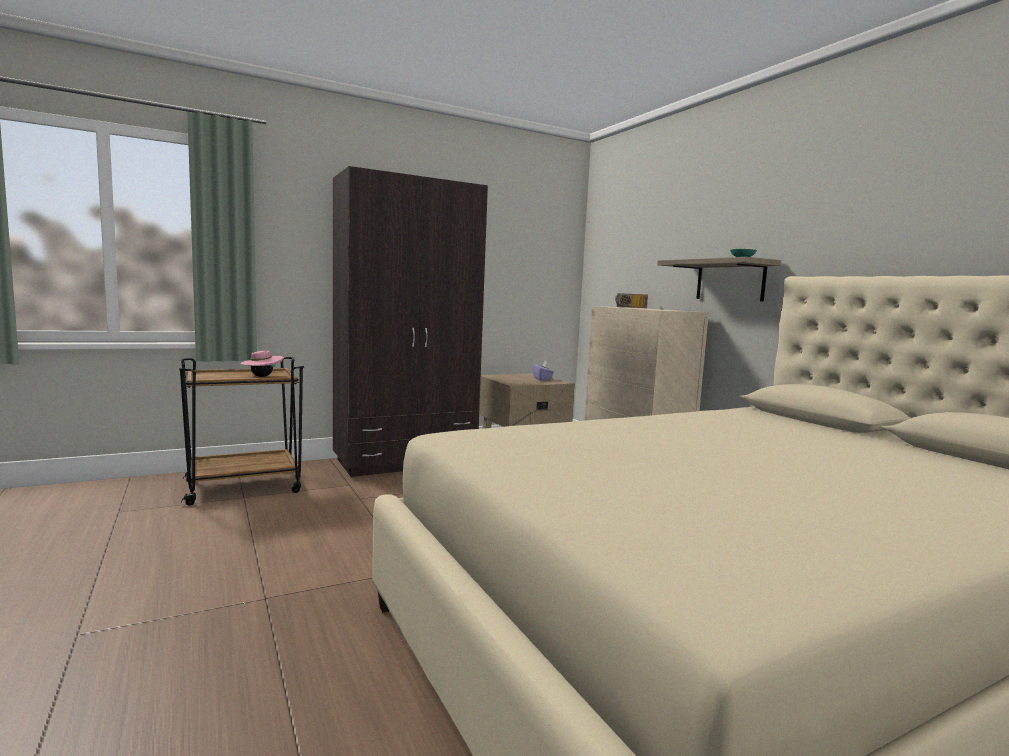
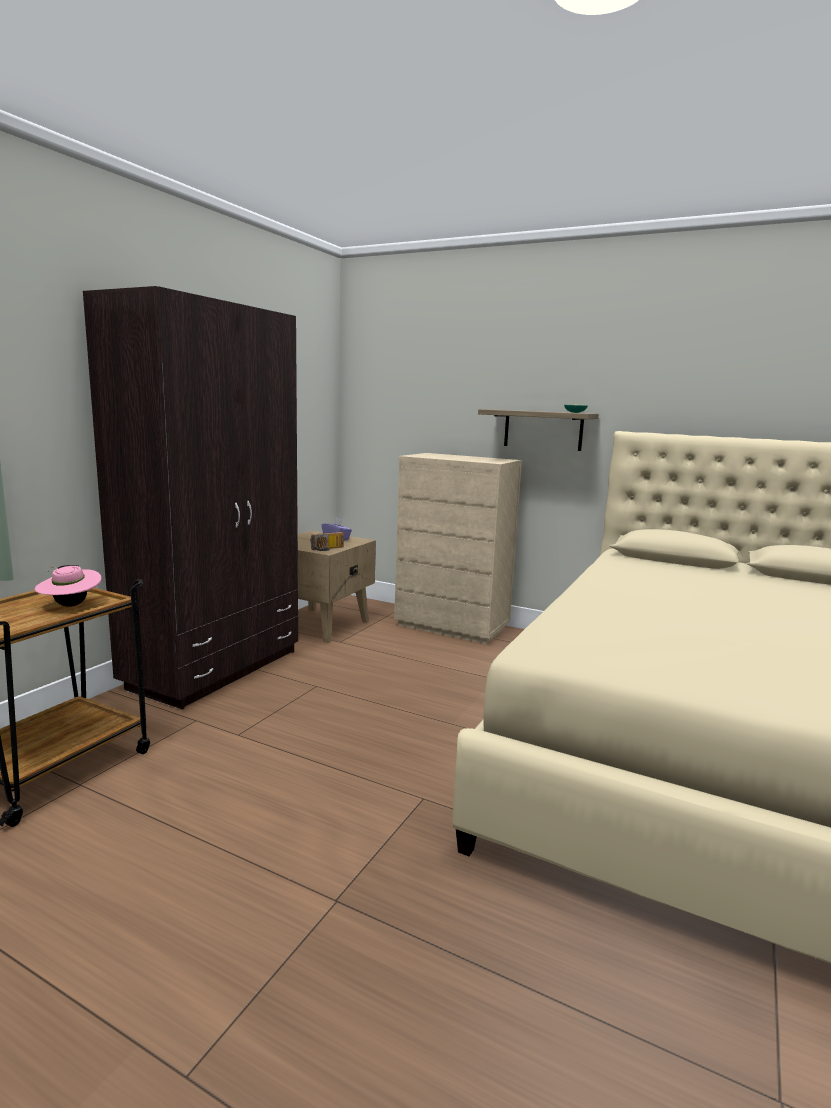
camera: 35 degrees left, 5 degrees up
(631, 307) = (431, 454): radio -> radio (327, 549)

